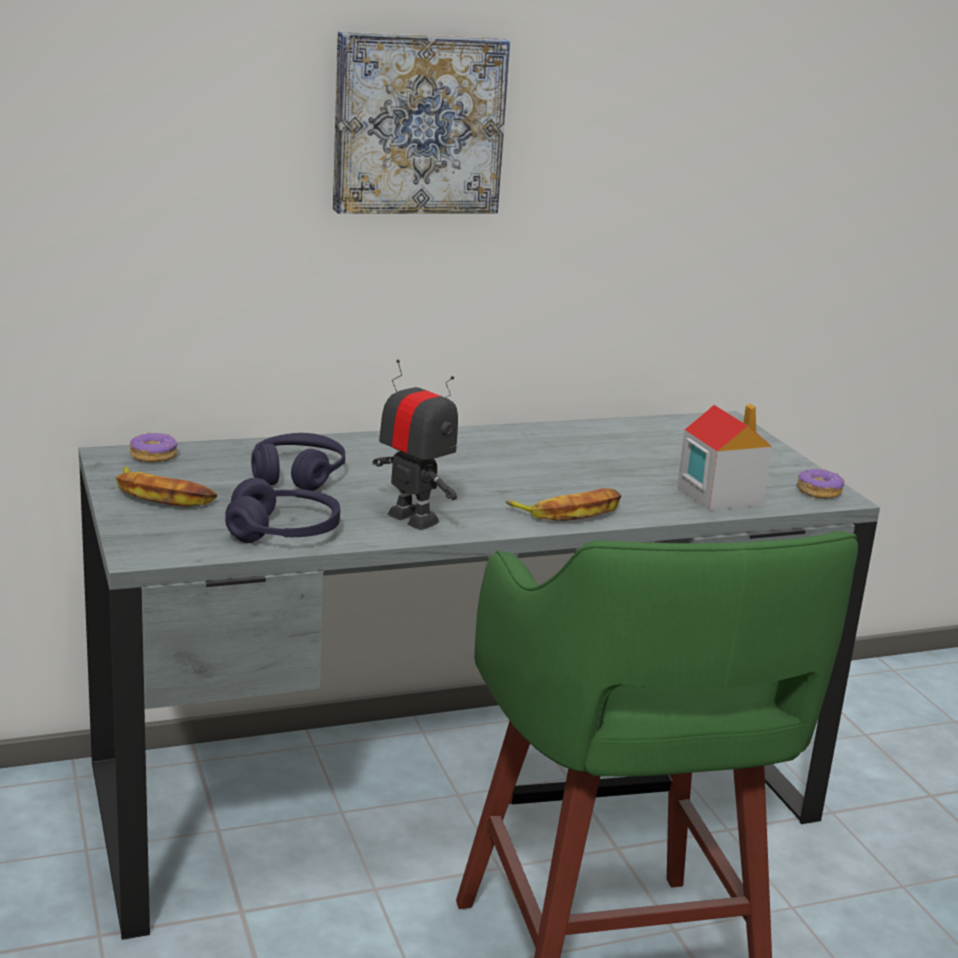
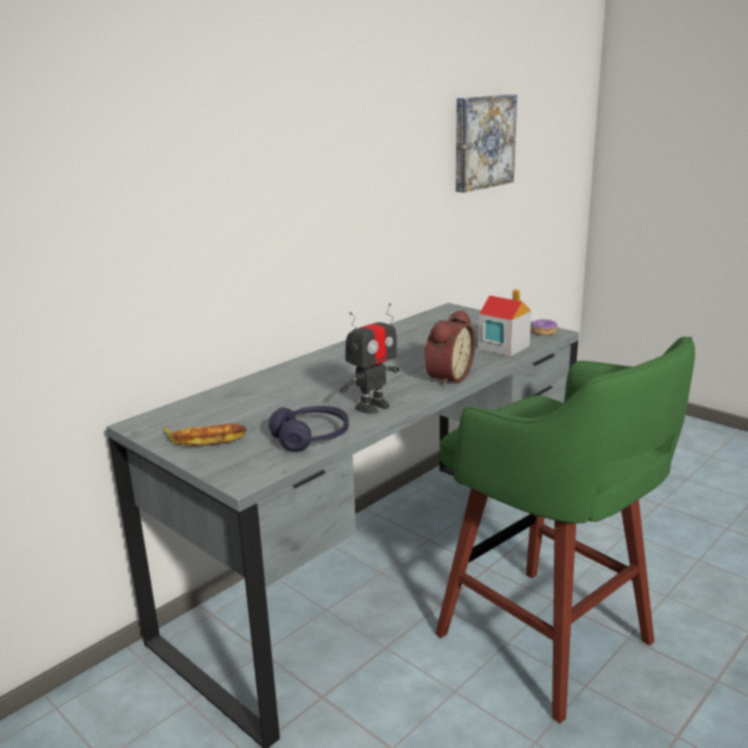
camera: 25 degrees left, 0 degrees up
(154, 456) = (165, 417): donut -> none
(297, 475) = (272, 402): purple headphones -> none
(413, 518) = (372, 406): toy robot -> toy robot turned 120 degrees clockwise
(417, 124) = (275, 156): picture -> picture (482, 142)
(569, 512) = (446, 378): banana -> alarm clock

